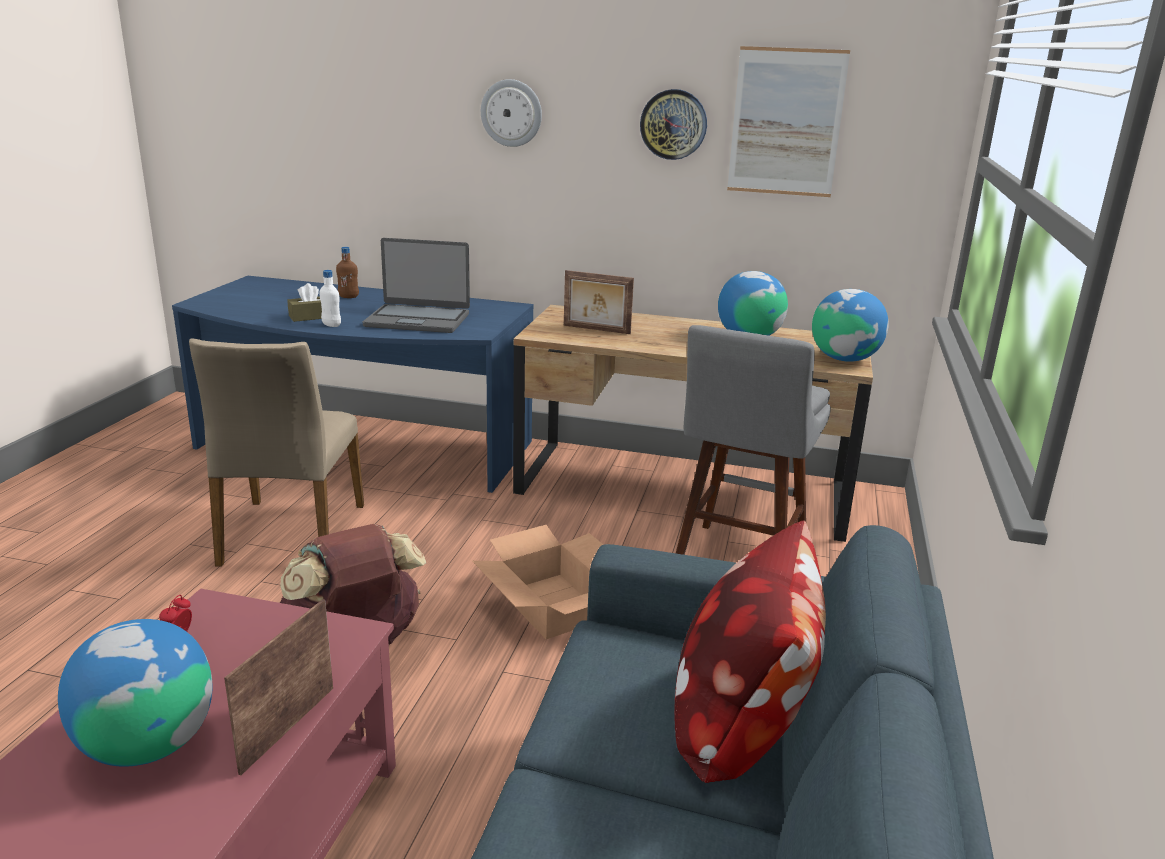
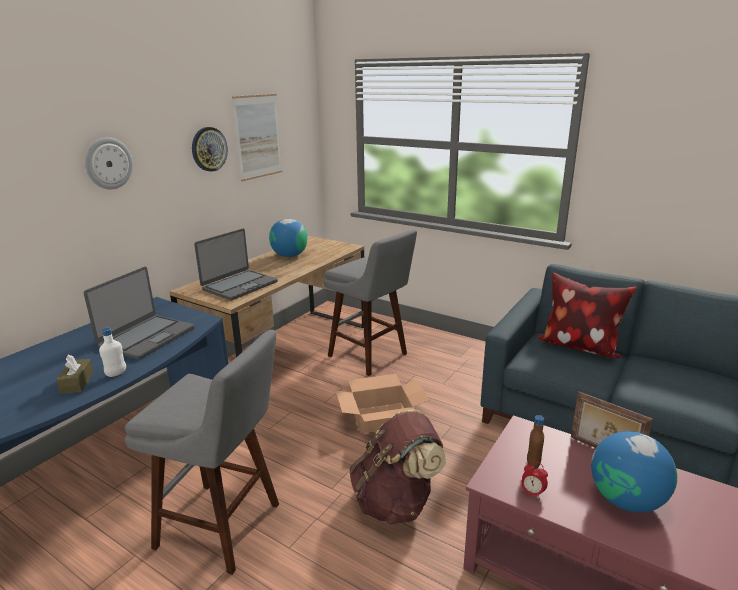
camera: 70 degrees left, 0 degrees up
(291, 534) = (225, 527): beige chair -> grey stool
(348, 297) = (36, 362): brown bottle -> brown bottle (533, 463)
(596, 330) = (239, 285): picture frame -> laptop
(844, 359) = (337, 245): globe -> none

